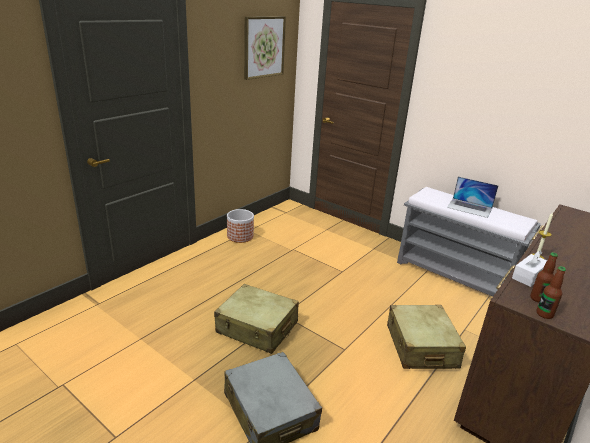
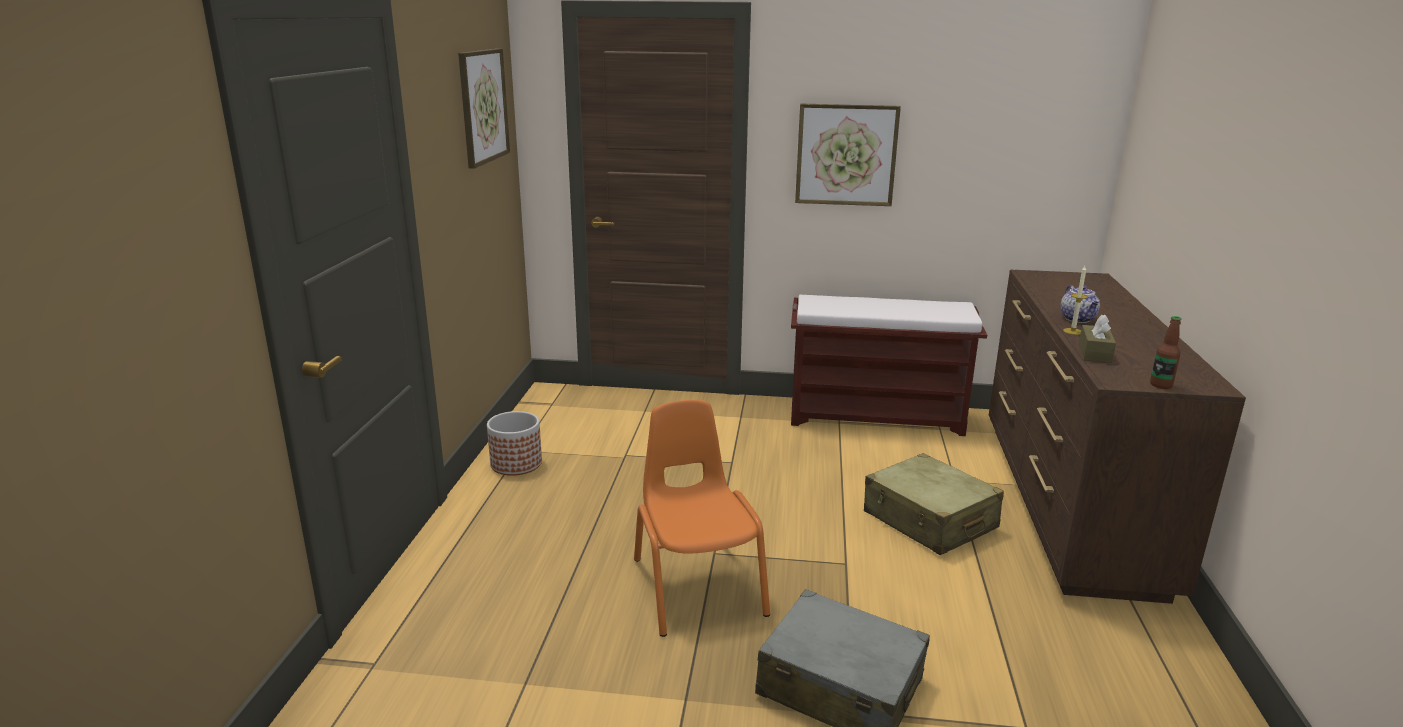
camera: 30 degrees left, 5 degrees down
(257, 328) = (697, 586): beige suitcase -> orange chair
(455, 275) = (877, 417): grey bench -> brown bench
(469, 207) = (885, 307): laptop -> none
(470, 104) = (846, 155): none -> picture
(528, 276) = (1094, 353): white tissue box -> brown tissue box
(538, 298) = (1134, 372): bottle -> none
(555, 250) = (1078, 319): none -> teapot

